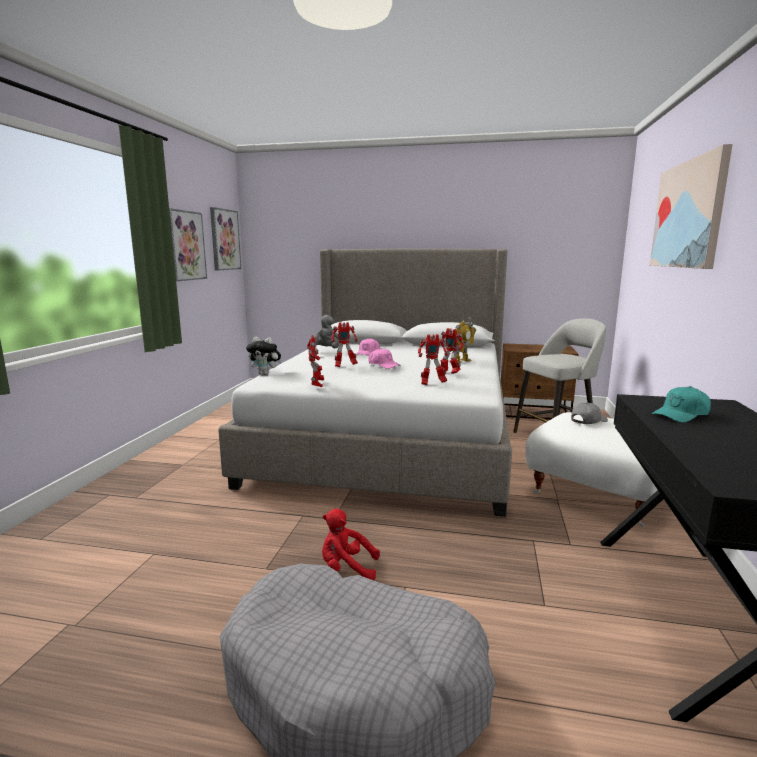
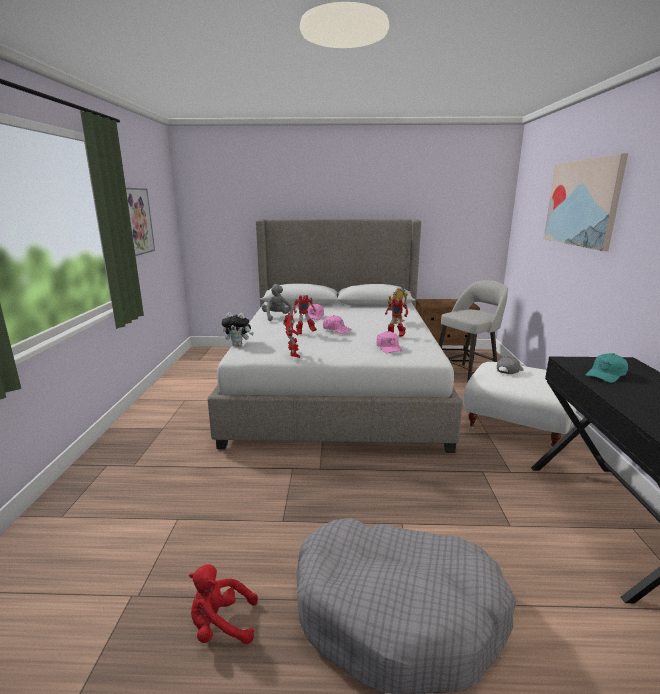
camera: 10 degrees left, 5 degrees up
(224, 239) = (164, 211): picture -> none
(346, 569) = (349, 513): red plush toy -> red plush toy (221, 625)
(432, 384) = (388, 348): toy robot -> pink cap

